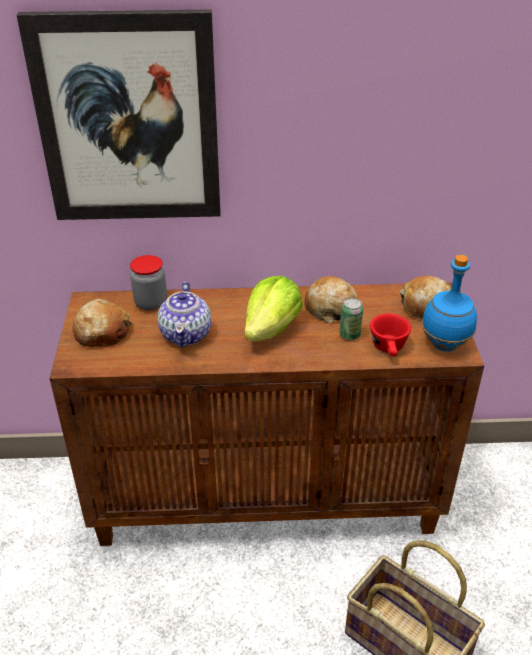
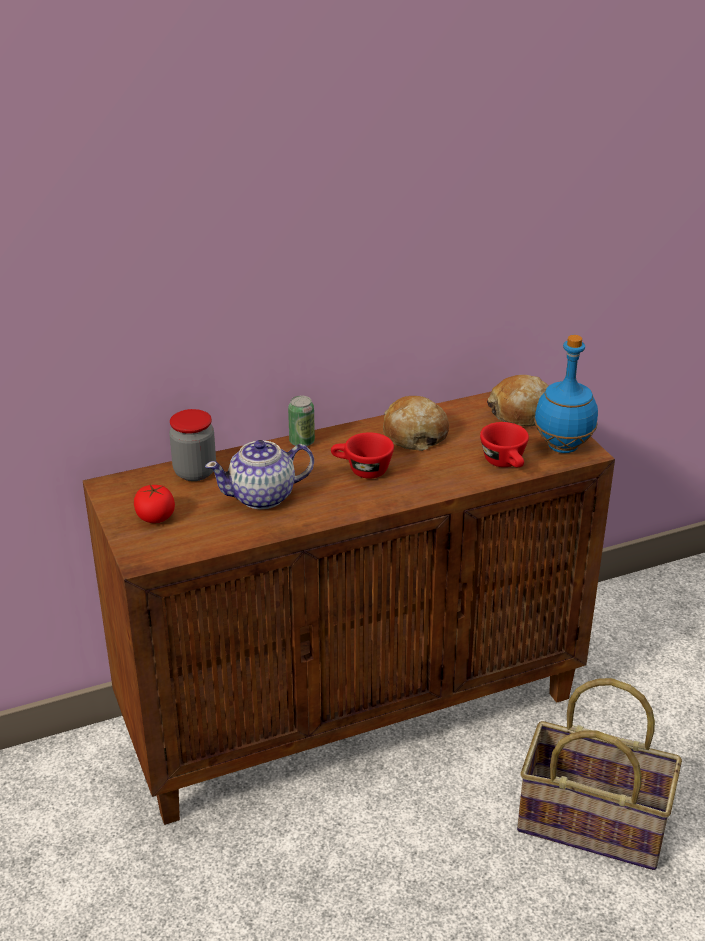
camera: 20 degrees left, 5 degrees down
(102, 332) = (155, 516): bread -> tomato
(128, 121) = (156, 241): picture -> none
(186, 334) = (263, 496): teapot -> teapot turned 90 degrees clockwise
(272, 329) = (361, 470): lettuce -> red cup
(349, 335) = (454, 458): can -> can (302, 442)

